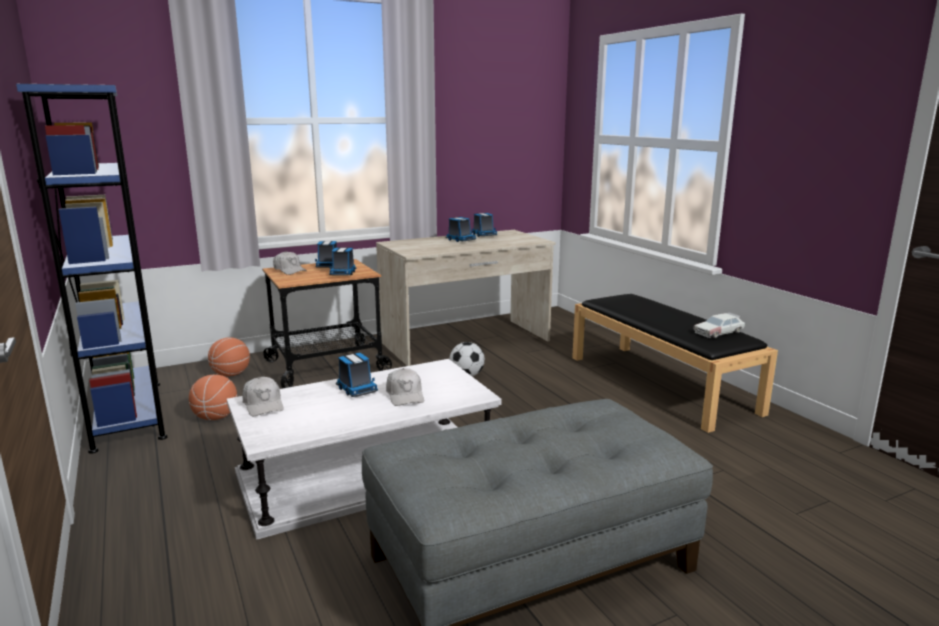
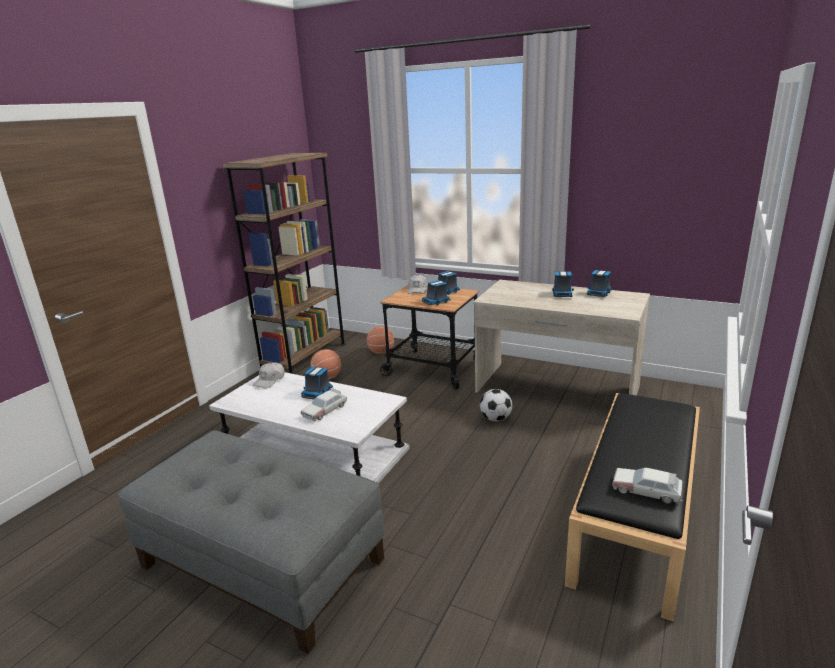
camera: 55 degrees right, 5 degrees up
(128, 414) = (304, 357): blue bookcase -> brown bookcase
(405, 395) = (325, 410): white cap -> toy car

